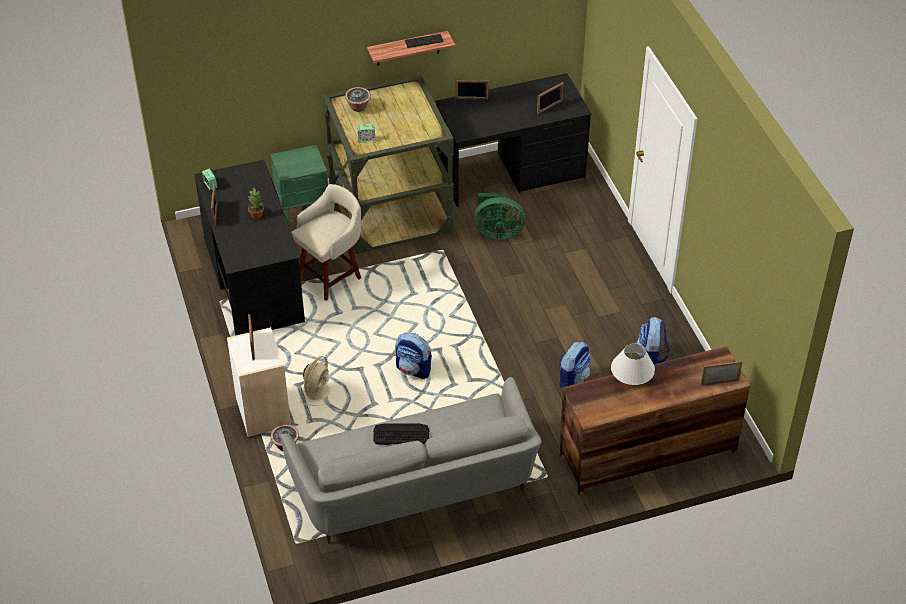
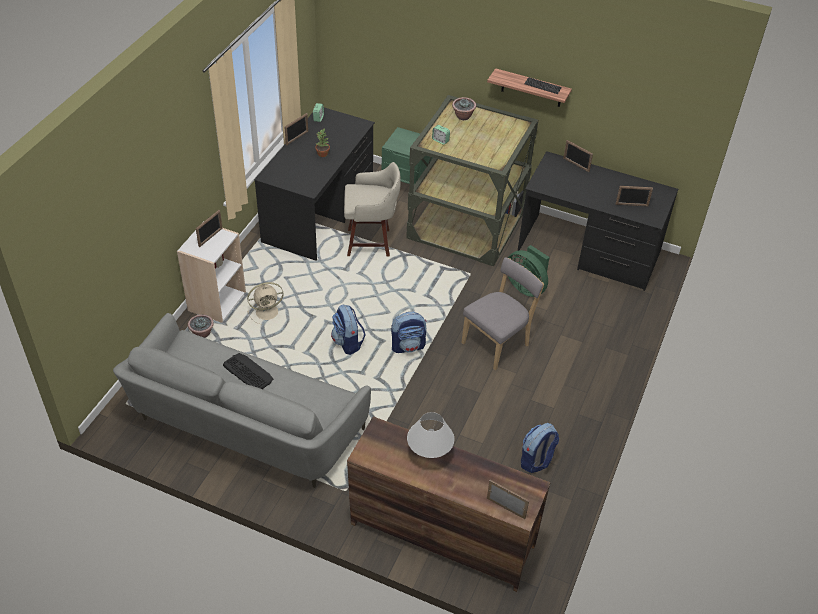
camera: 40 degrees right, 0 degrees up
(527, 291) = (498, 343): none -> grey chair
(573, 379) = (453, 432): backpack -> backpack (408, 346)

